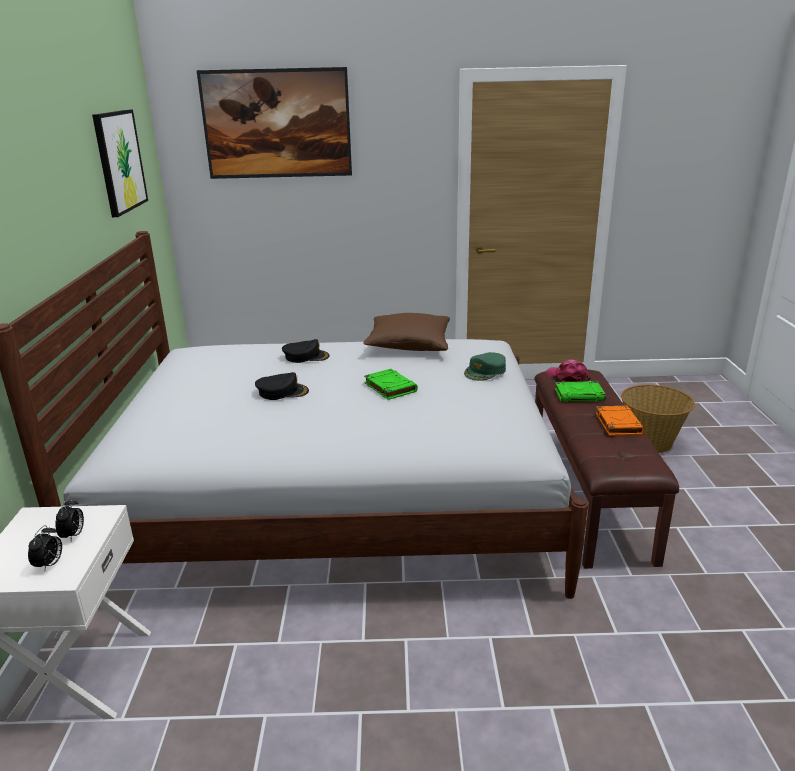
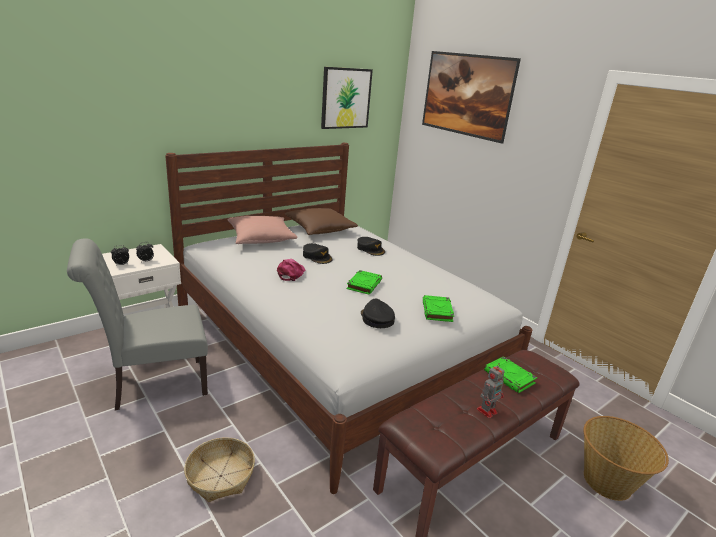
camera: 50 degrees right, 0 degrees up
(165, 414) = (261, 239): none -> pink pillow
(244, 698) = (153, 385): none -> grey chair
(408, 345) = (437, 274): brown pillow -> brown pillow (320, 229)
(470, 404) = (376, 318): none -> black cap
(485, 371) = (437, 311): green cap -> green book
(488, 679) = (220, 476): none -> basket
(568, 377) = (533, 363): pink cap -> pink cap (291, 273)
(618, 424) = (487, 410): orange book -> toy robot

